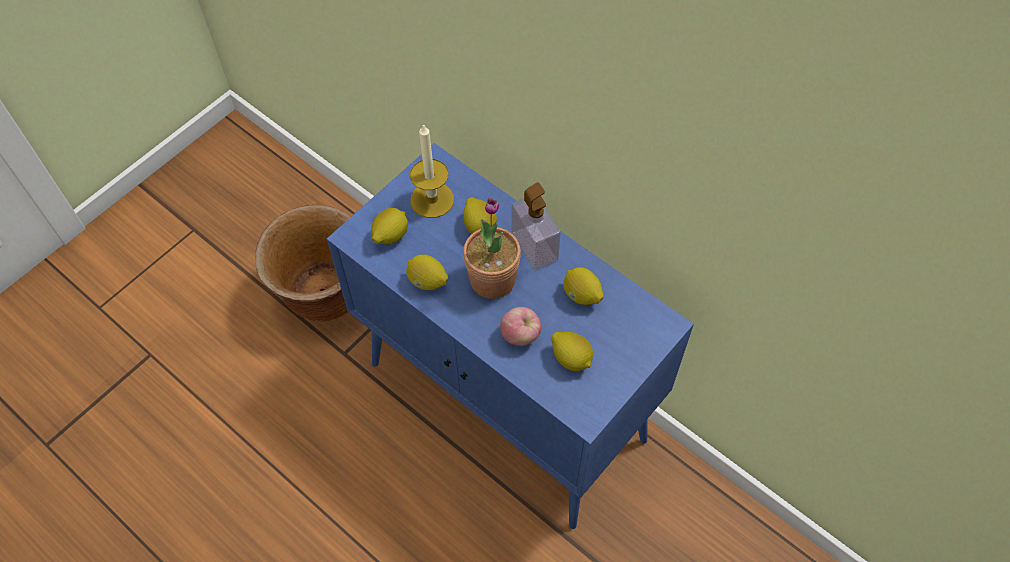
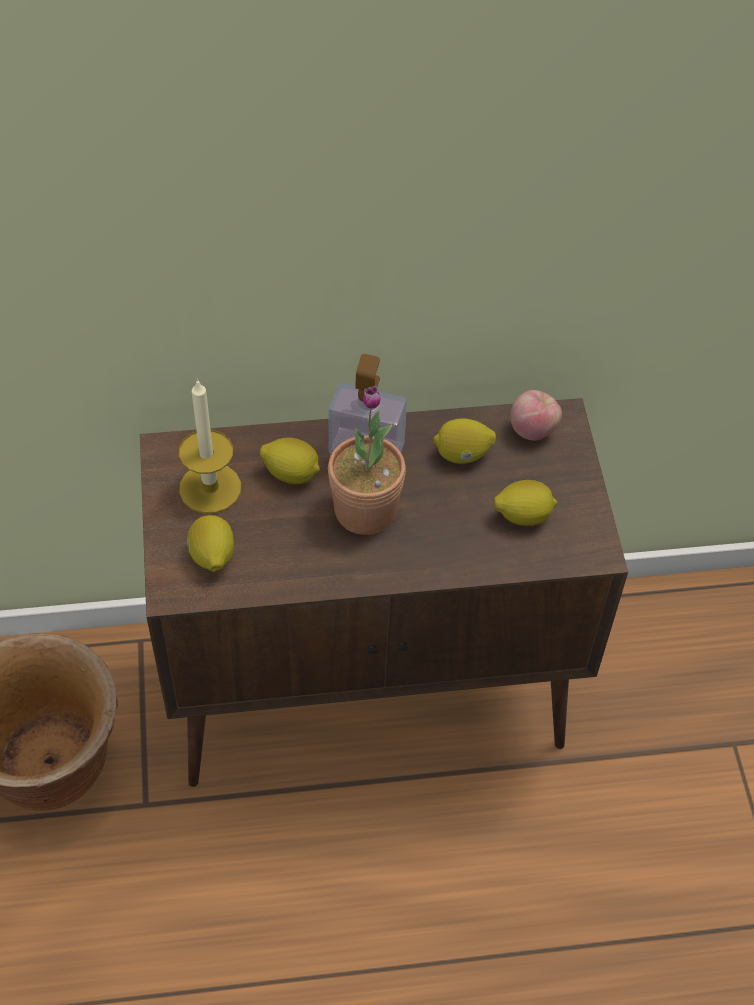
camera: 50 degrees left, 5 degrees down
(427, 282) = (306, 566): lemon -> none
(509, 403) = (373, 693): blue cabinet -> brown cabinet
(520, 335) = (454, 536): apple -> apple (533, 430)

